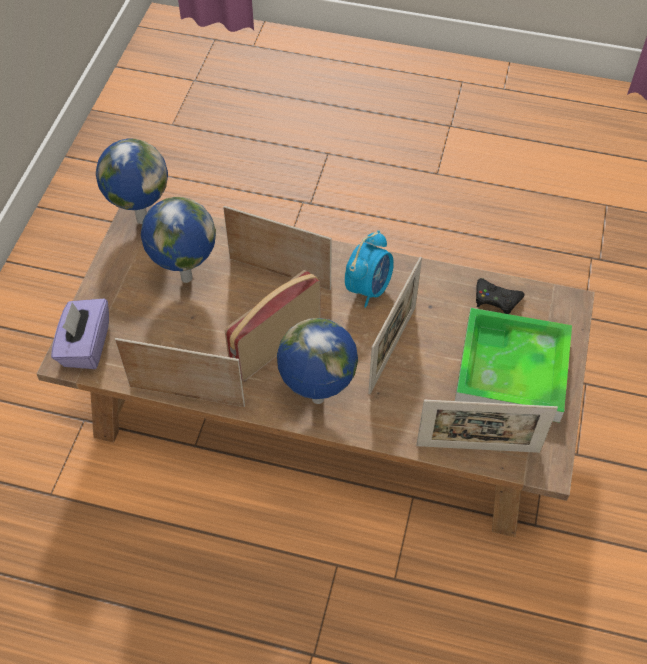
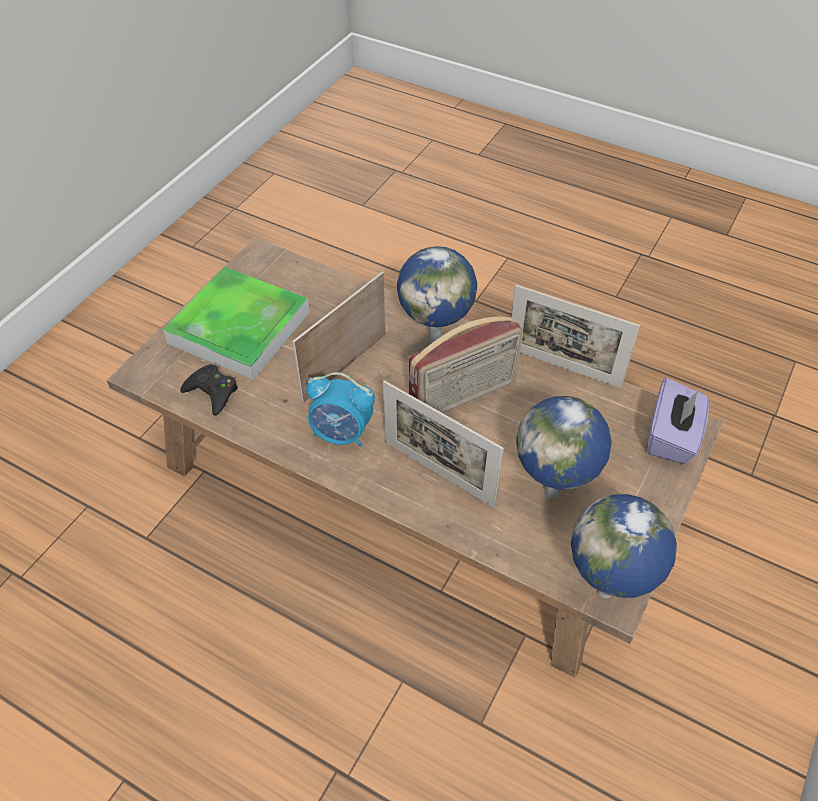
camera: 165 degrees left, 5 degrees down
(368, 288) = (342, 434): alarm clock -> alarm clock turned 120 degrees counterclockwise
(478, 448) = (308, 277): picture frame -> none

